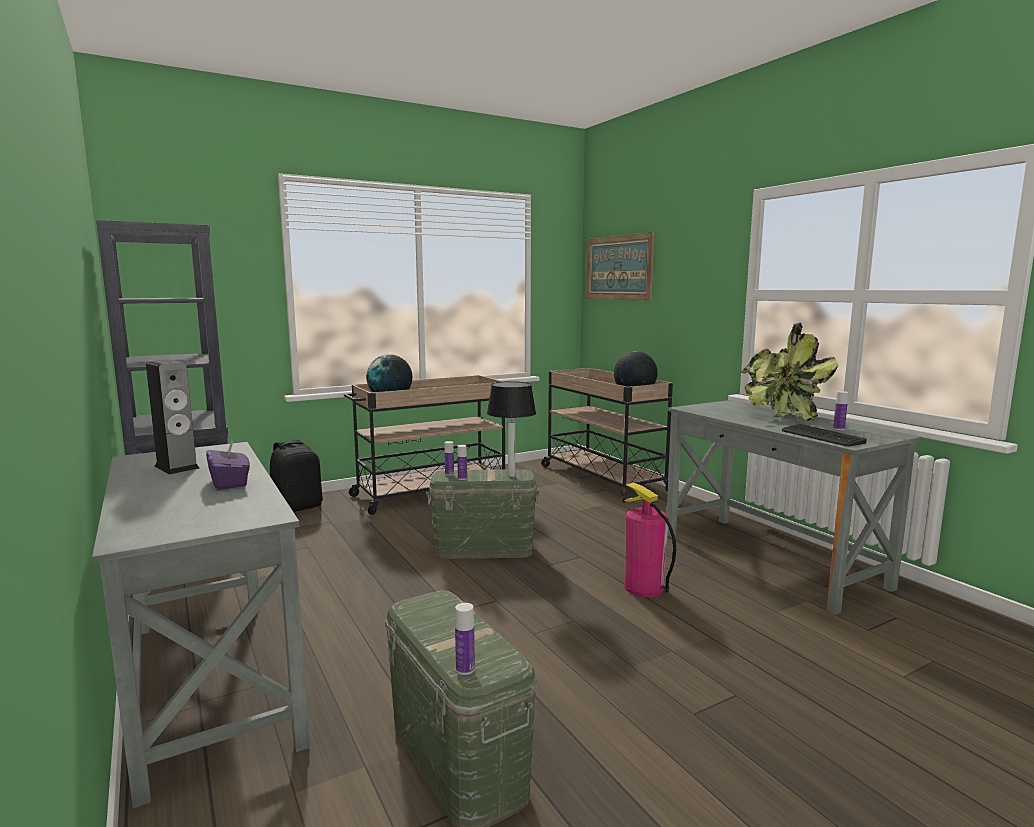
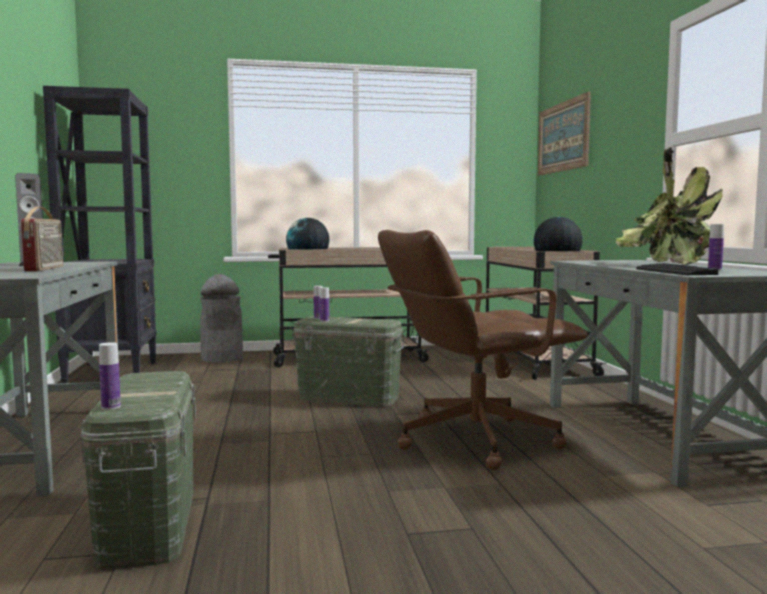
camera: 20 degrees right, 5 degrees down
(230, 483) = (45, 269): purple tissue box -> radio
(297, 508) = (222, 358): black backpack -> grey trash can
(511, 475) = (372, 322): table lamp -> none
(643, 588) = (474, 440): fire extinguisher -> brown office chair

